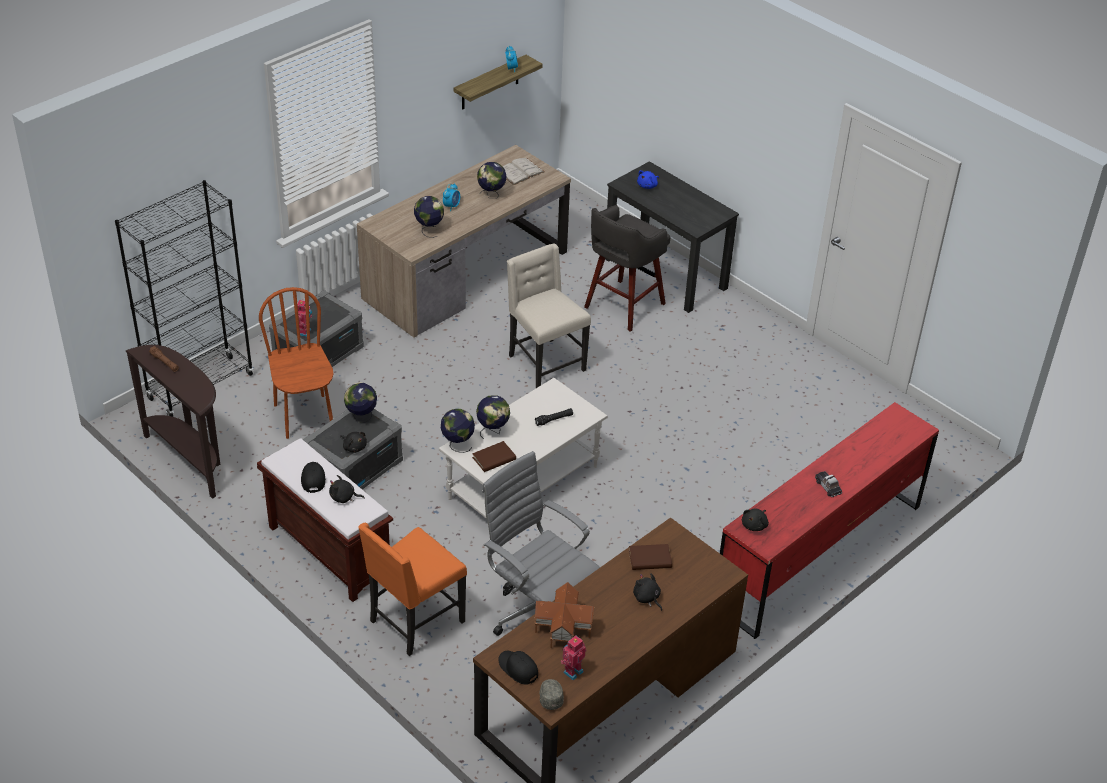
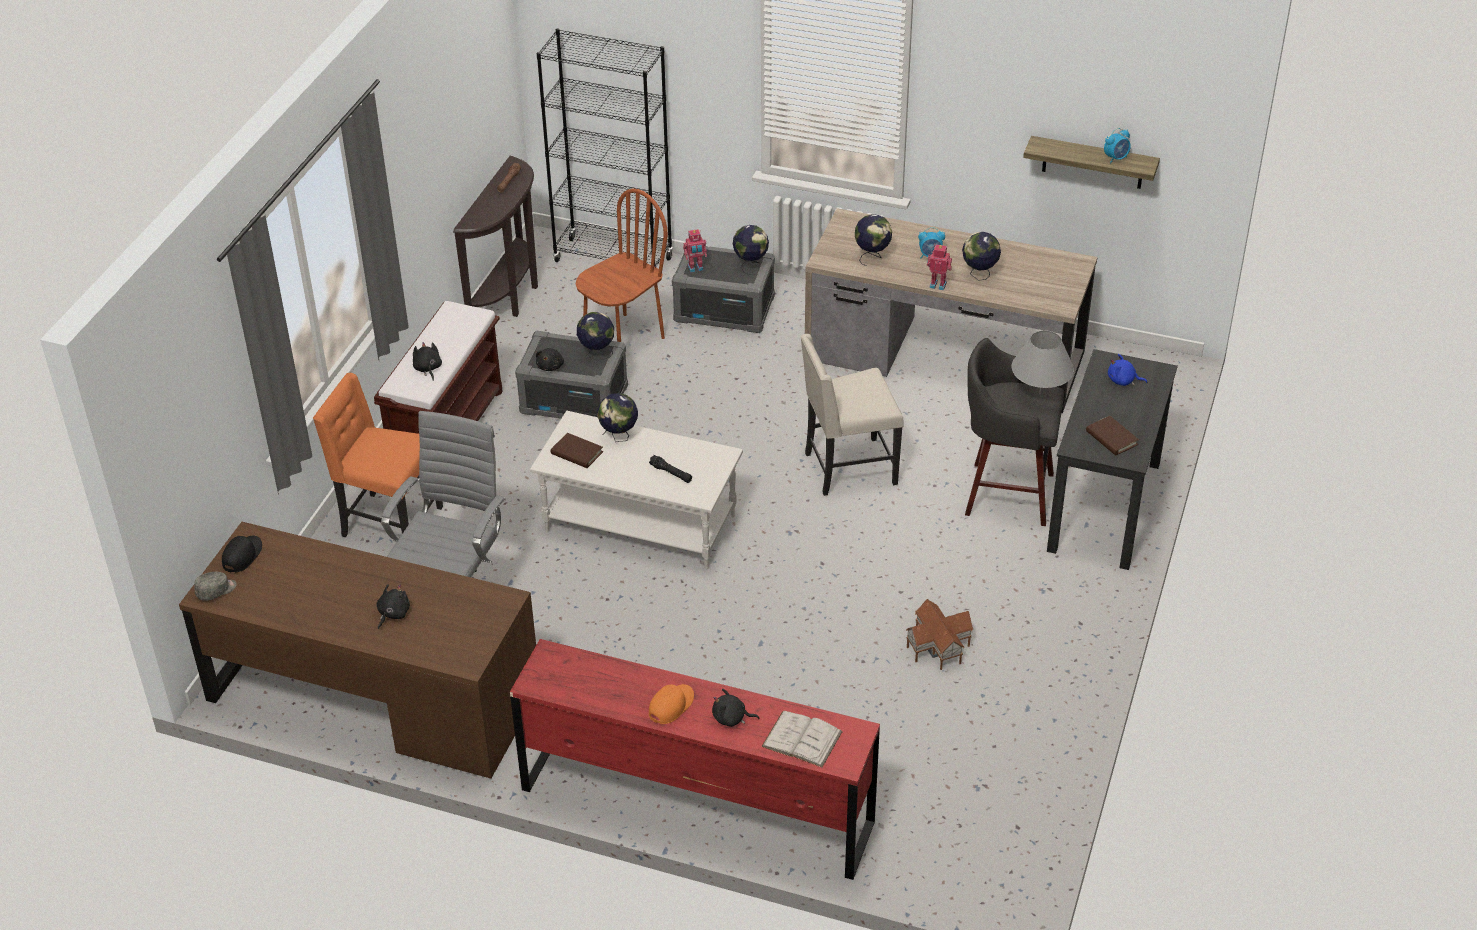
camera: 65 degrees right, 0 degrees up
(313, 479) = (440, 340): black cap -> none
(457, 444) = (579, 421): globe -> globe (750, 265)
(520, 171) = (1047, 278): white book -> white book (802, 739)
(544, 363) = (848, 468): beige chair -> beige chair turned 135 degrees counterclockwise
(564, 628) = (314, 568): toy house -> toy house (937, 647)
(572, 671) = (258, 594): toy robot -> toy robot (938, 284)
(629, 222) = (1039, 394): none -> grey table lamp
(650, 559) = (453, 597): brown book -> brown book (1111, 438)
(755, 525) = (561, 663): black plush toy -> black plush toy (731, 718)
(828, 486) = (671, 706): toy car -> orange cap

